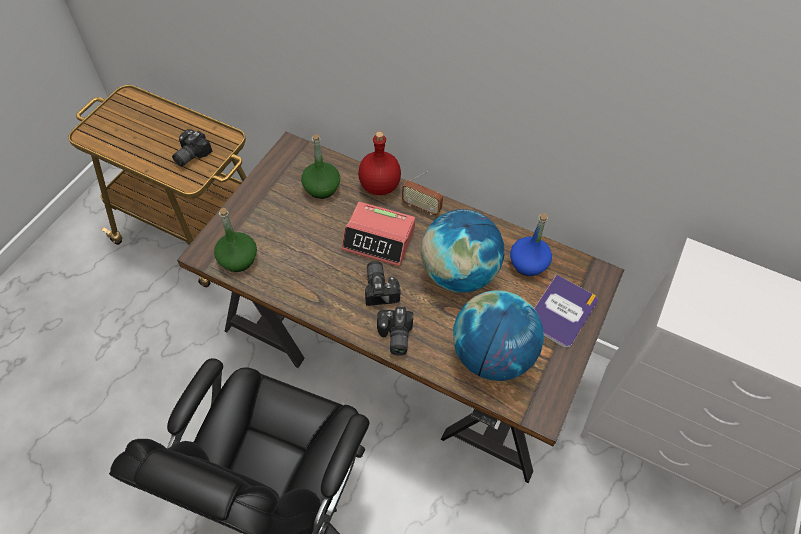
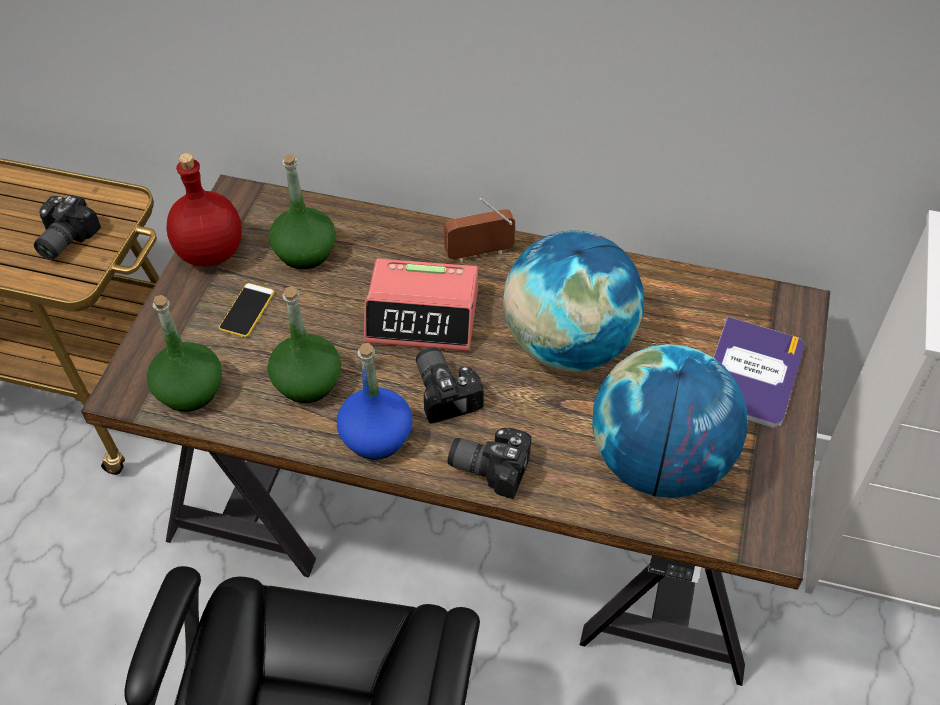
camera: 10 degrees left, 5 degrees down
(280, 217) = (247, 310): none -> phone
(304, 267) = (307, 382): none -> green bottle
(380, 185) = (401, 232): red bottle -> red bottle (211, 251)
(394, 337) = (490, 465): camera -> camera turned 120 degrees clockwise
(421, 207) = (479, 253): radio -> radio turned 150 degrees clockwise
(528, 264) = (677, 309): blue bottle -> blue bottle (376, 437)

